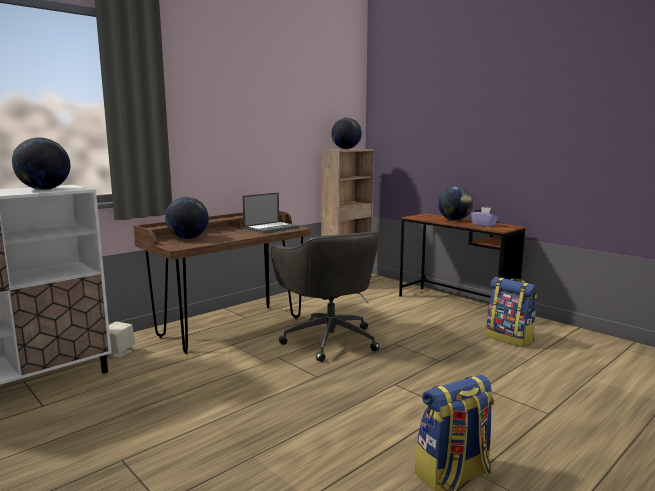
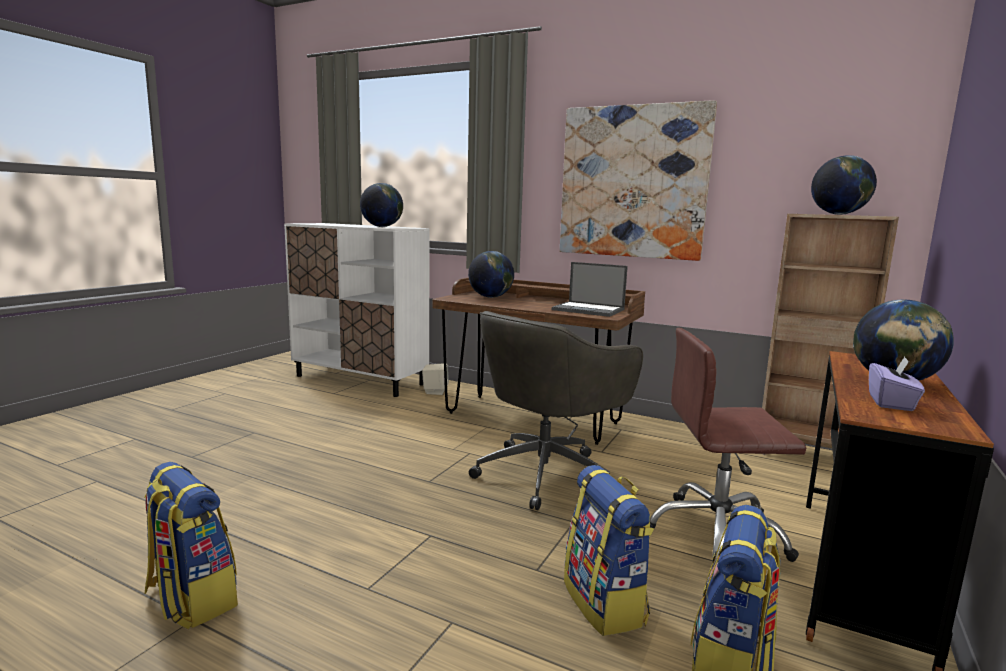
camera: 70 degrees right, 0 degrees up
(239, 131) = (633, 182): none -> picture
(417, 317) = (716, 533): none -> brown office chair
(470, 351) = (605, 603): none -> backpack

